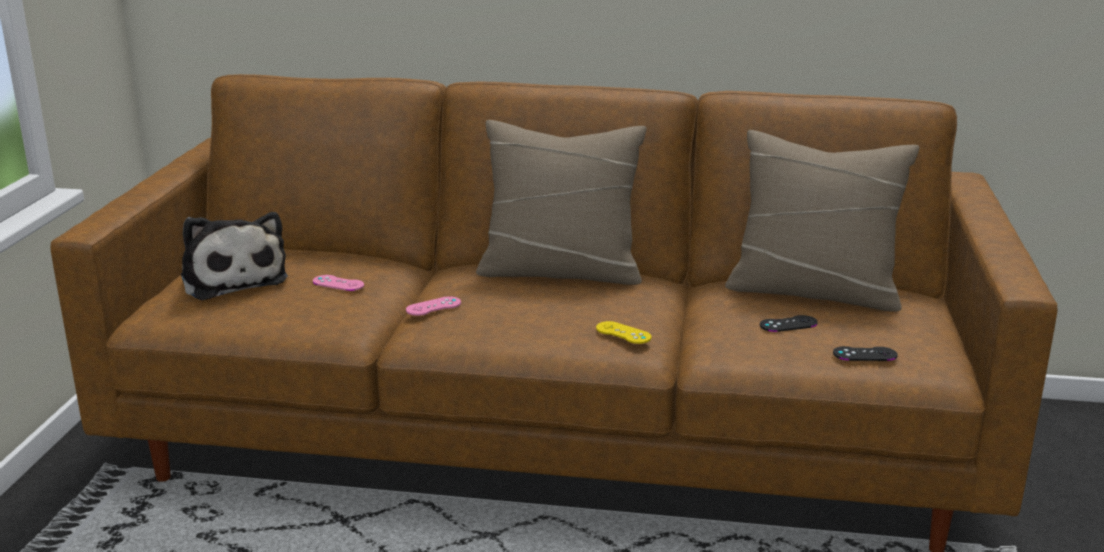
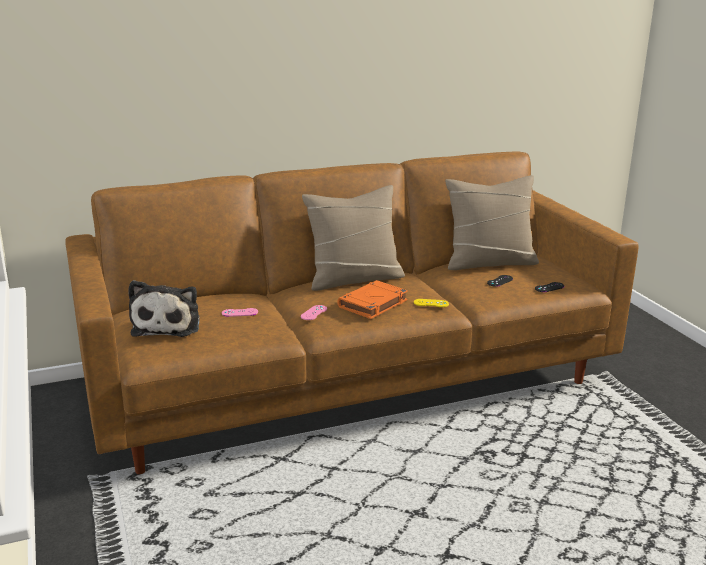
camera: 30 degrees left, 0 degrees up
(233, 279) = (168, 325): plush toy -> plush toy turned 60 degrees clockwise
(532, 313) = (372, 304): none -> orange book

